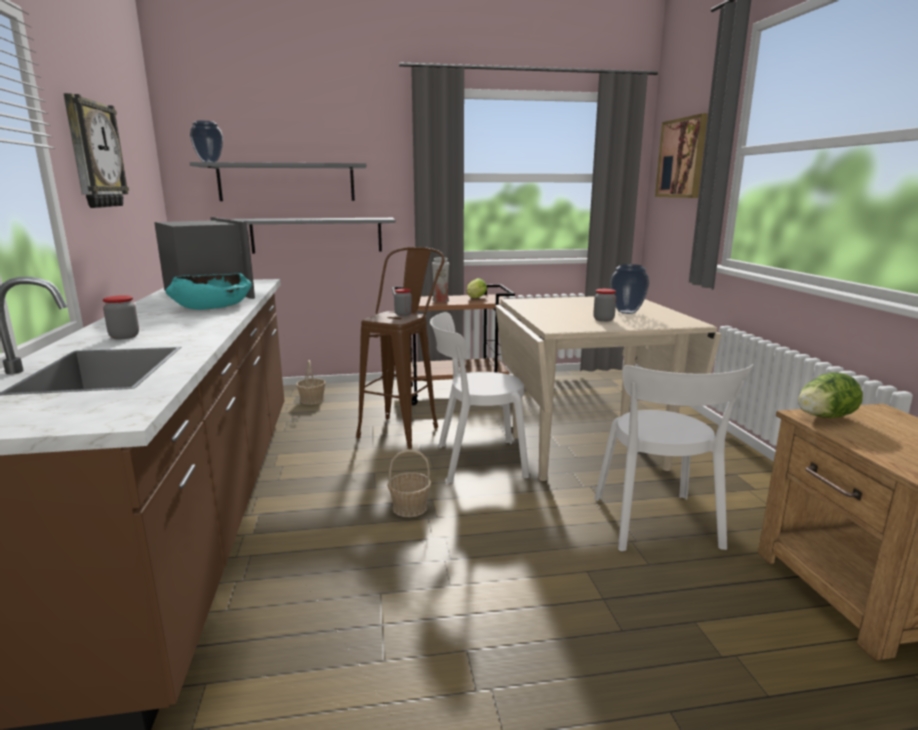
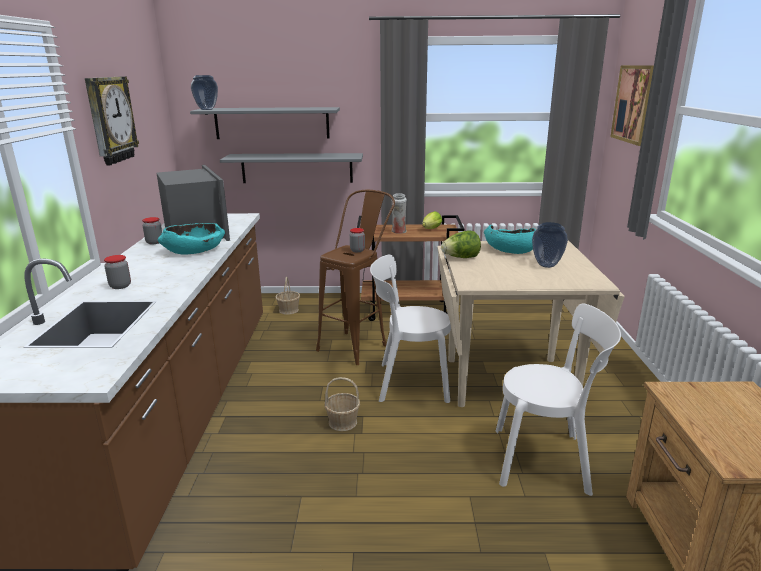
camera: 10 degrees right, 5 degrees up
(579, 303) = (510, 250): none -> turquoise bowl
(603, 320) = (519, 275): jar -> jar (154, 242)
(657, 525) = (546, 460): white chair -> white chair turned 90 degrees counterclockwise
(823, 417) = (682, 393): lettuce -> lettuce (461, 258)

